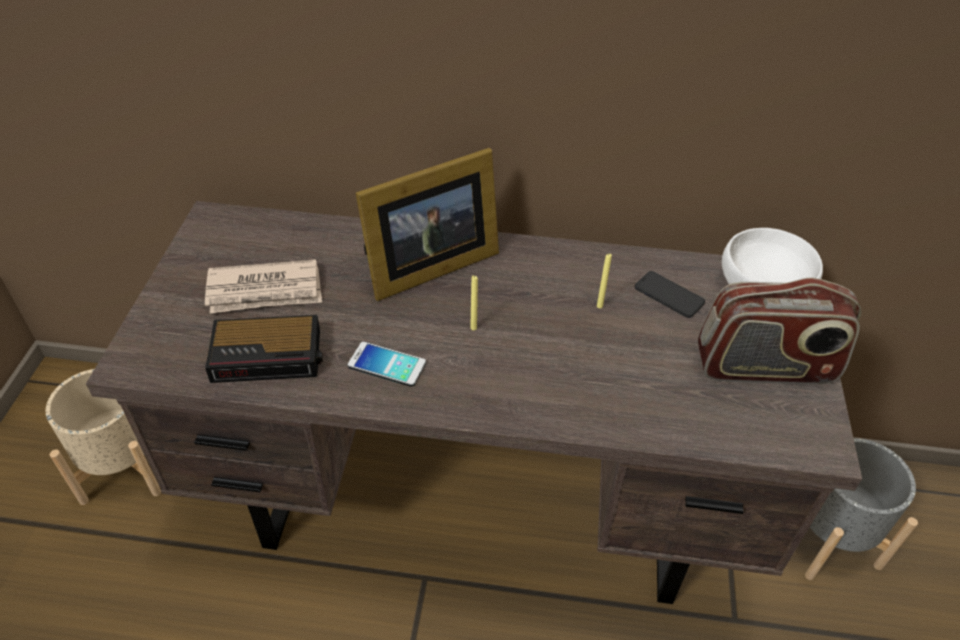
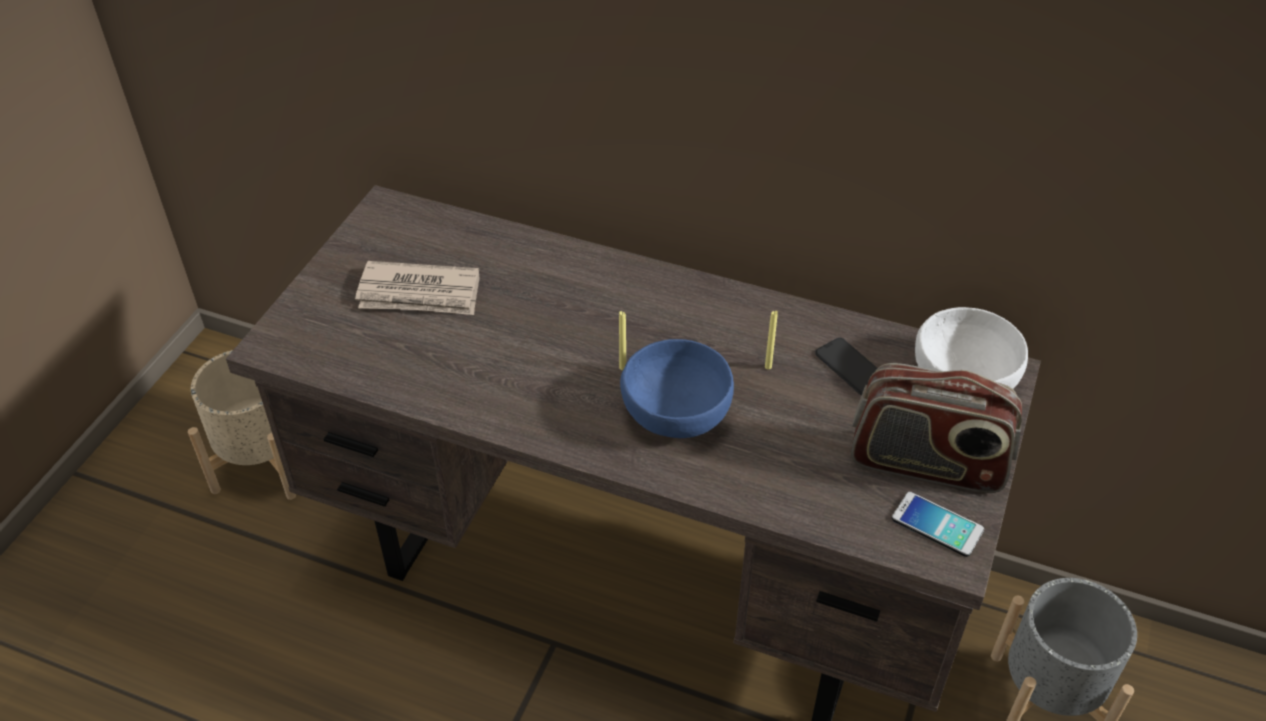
camera: 15 degrees right, 0 degrees up
(269, 355) = (406, 361): alarm clock -> none
(387, 365) = (520, 390): phone -> phone (937, 525)
(425, 266) = (593, 293): picture frame -> none
(536, 360) = (677, 413): none -> blue bowl

